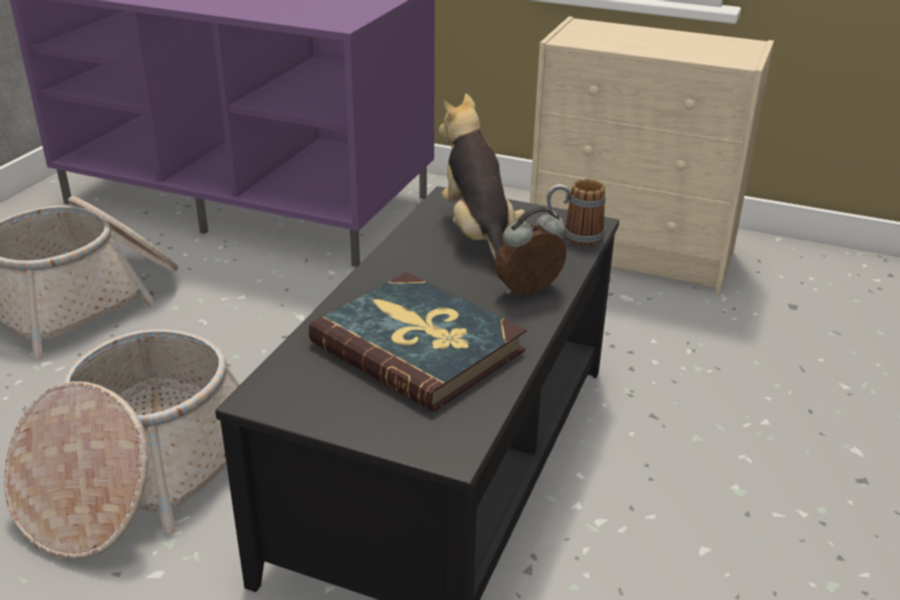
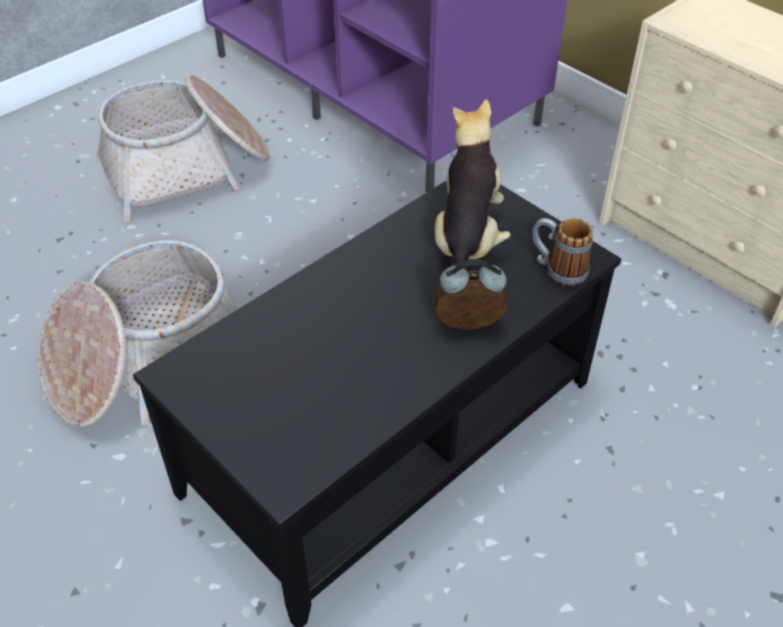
camera: 25 degrees right, 15 degrees up
(418, 346) = (329, 360): book -> none

